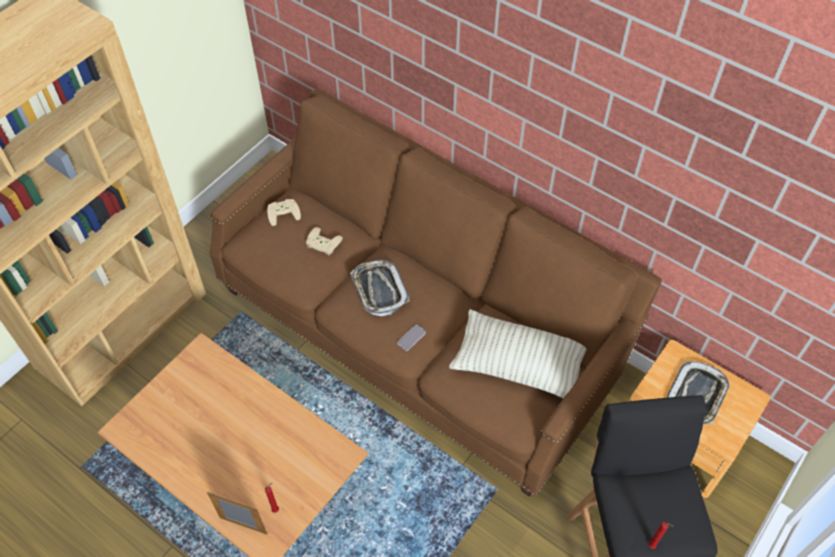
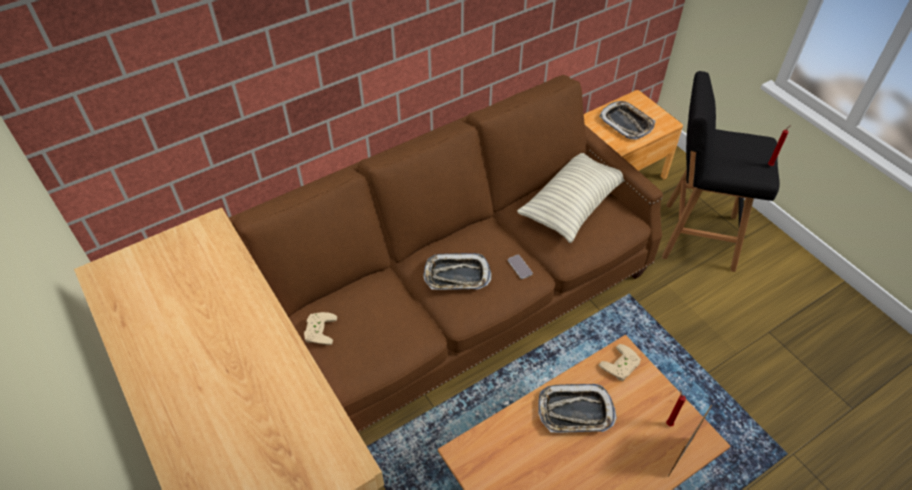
camera: 70 degrees left, 5 degrees down
(265, 426) = (575, 412): none -> tray
(322, 244) = (379, 307): beige game controller -> beige game controller (622, 366)

